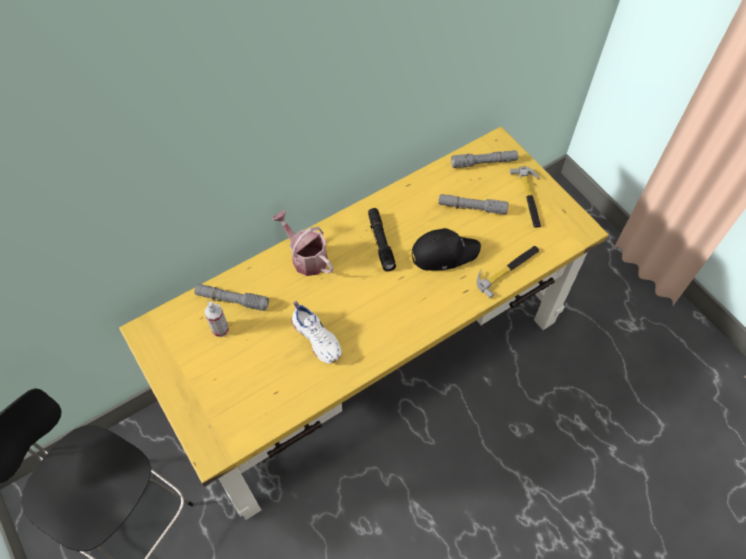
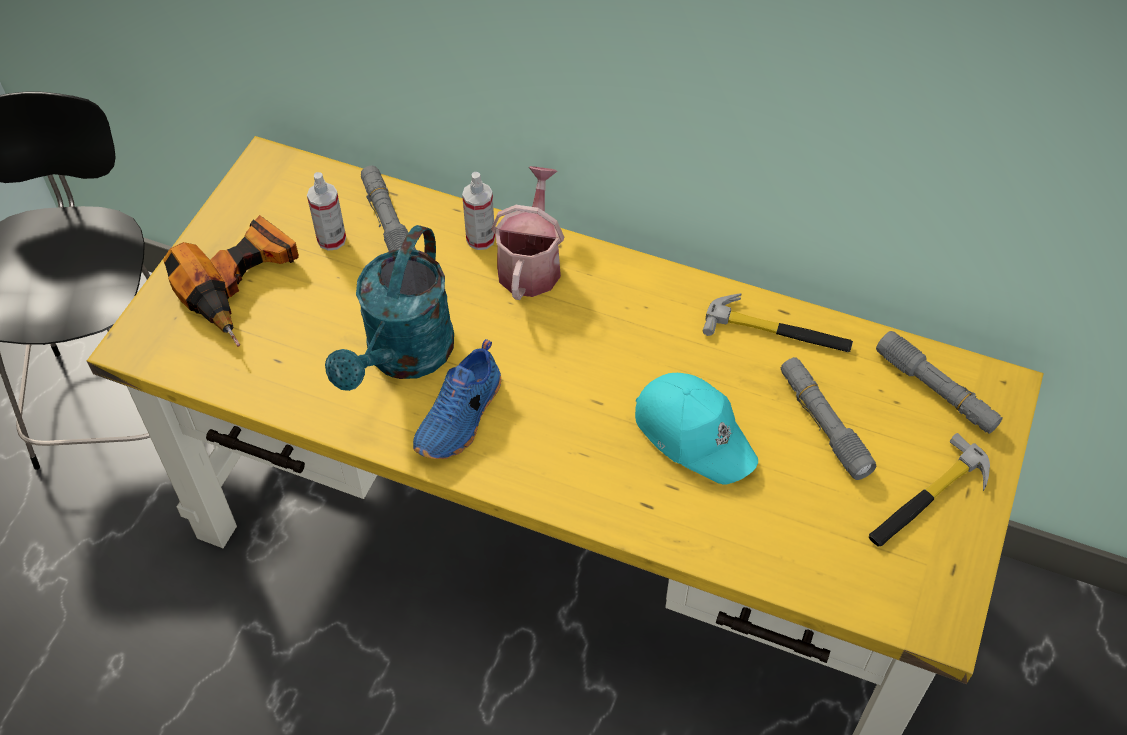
camera: 55 degrees right, 5 degrees down
(216, 384) = (243, 286): none -> power drill
(275, 268) = (480, 239): none -> spray bottle
(317, 338) = (403, 358): white shoe -> turquoise watering can
(369, 333) = (461, 418): none -> blue shoe
(381, 242) = (639, 338): black flashlight -> none
(443, 253) = (694, 433): black cap -> turquoise cap
(507, 269) = (745, 544): hammer -> hammer (778, 331)

